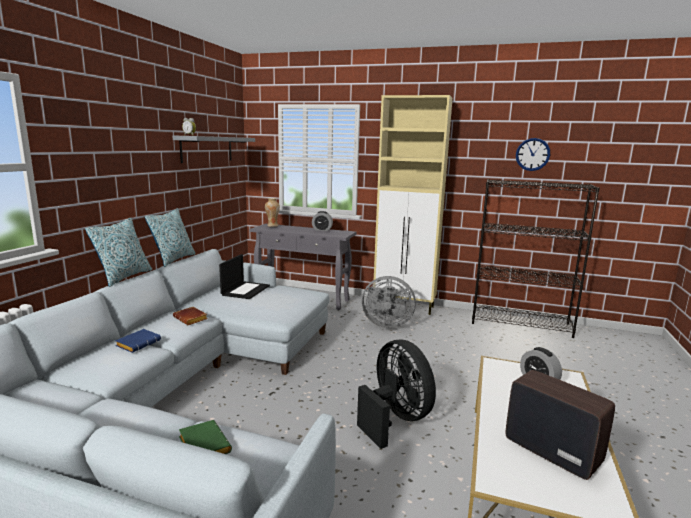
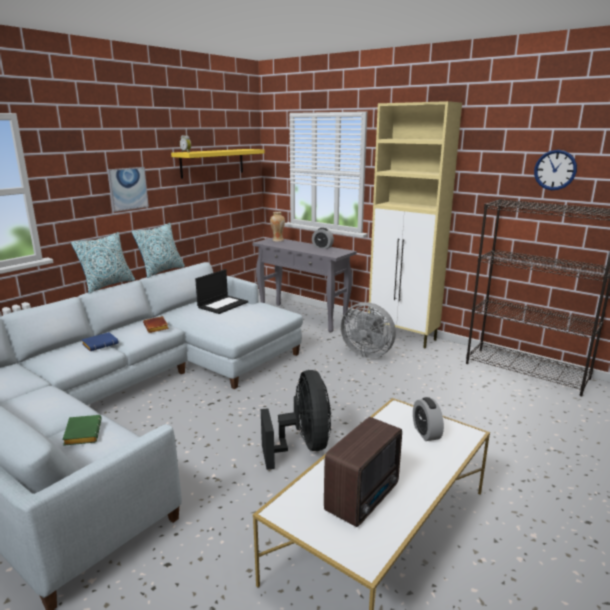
camera: 20 degrees right, 5 degrees up
(133, 171) = (127, 188): none -> picture
(207, 149) = (212, 163): grey shelf -> yellow shelf
(550, 450) = (364, 497): radio -> radio turned 60 degrees clockwise

